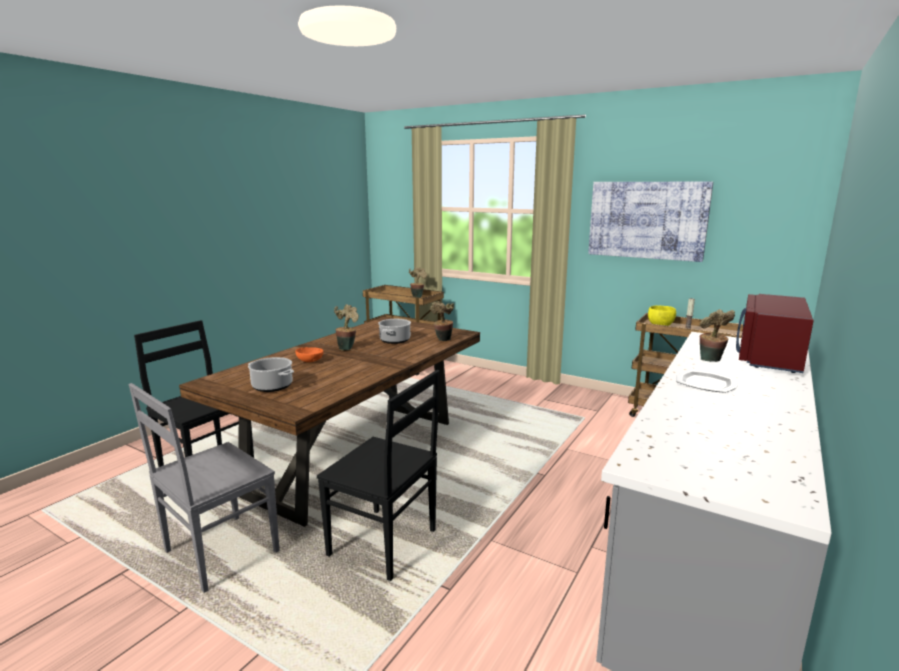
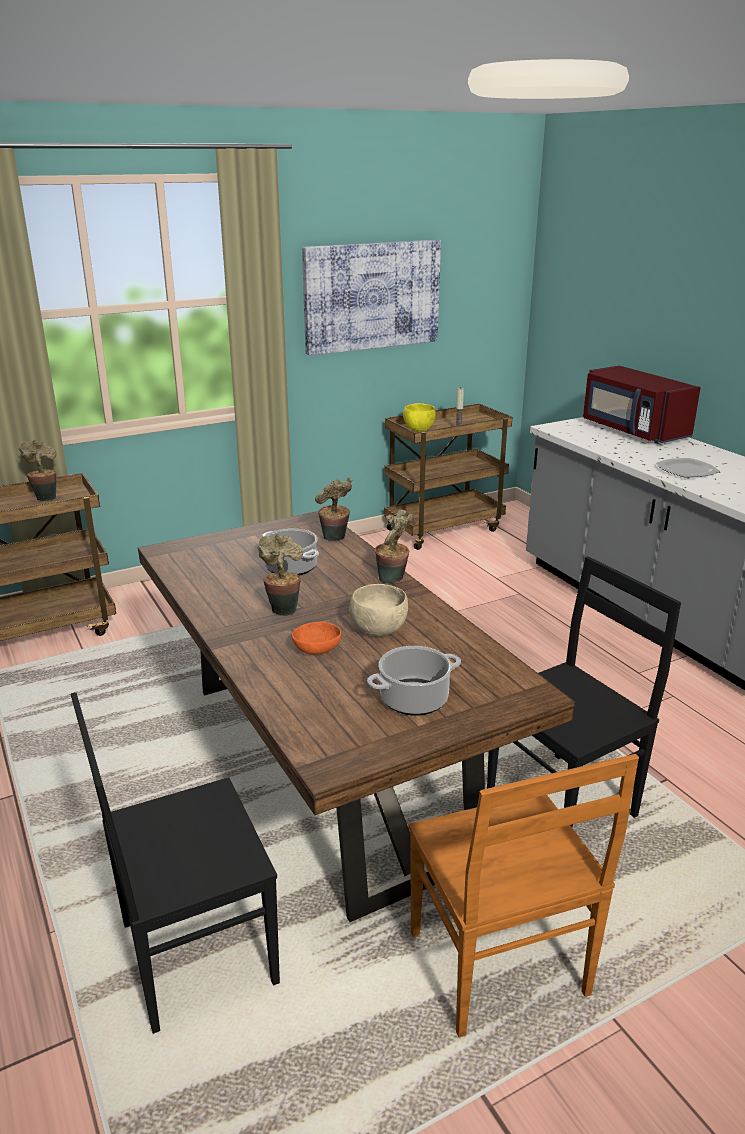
camera: 60 degrees left, 10 degrees up
(218, 553) = (499, 968): grey chair -> brown chair
(342, 367) = (378, 630): none -> beige bowl
(711, 361) = (628, 449): potted plant -> potted plant (393, 580)

